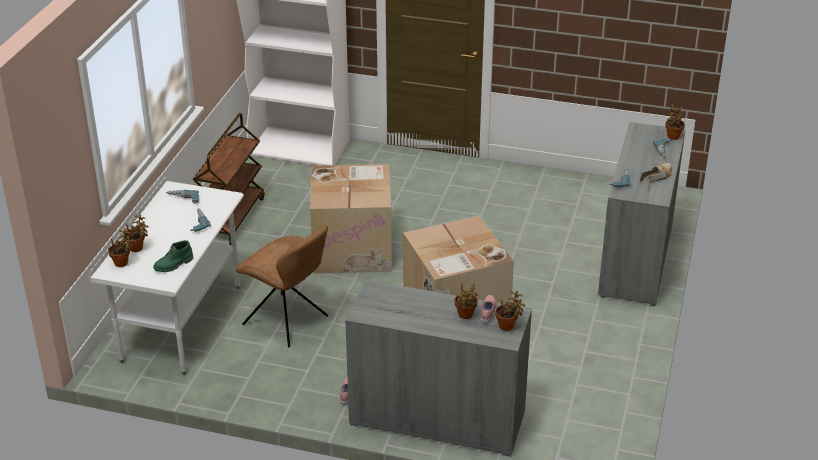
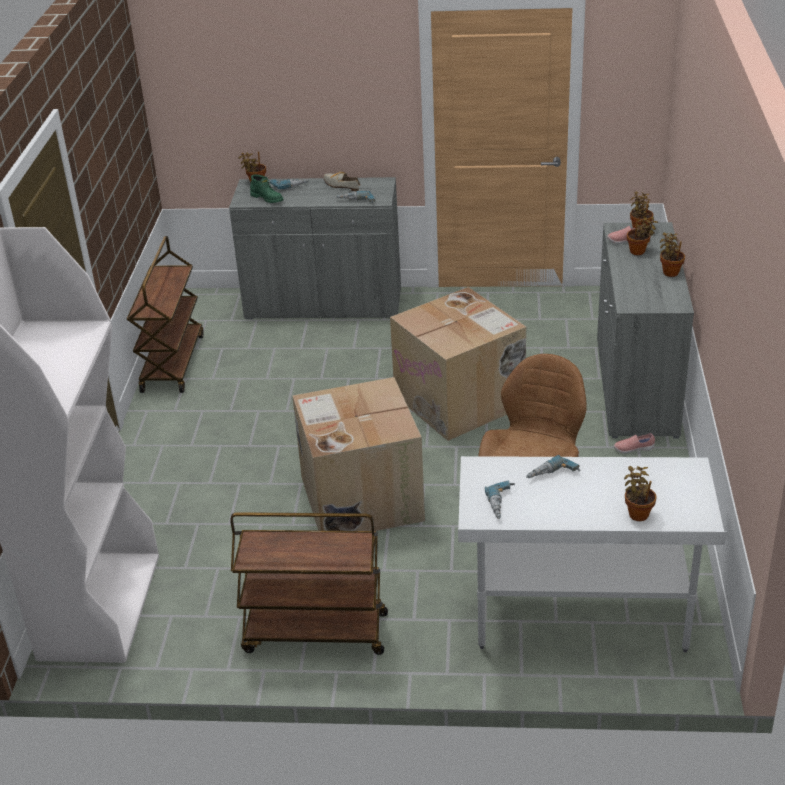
camera: 100 degrees left, 0 degrees up
(123, 263) = (678, 517): potted plant -> potted plant (670, 272)
(174, 265) = (654, 471): green boot -> green boot (267, 198)
(562, 181) = (172, 362): none -> brown cart

